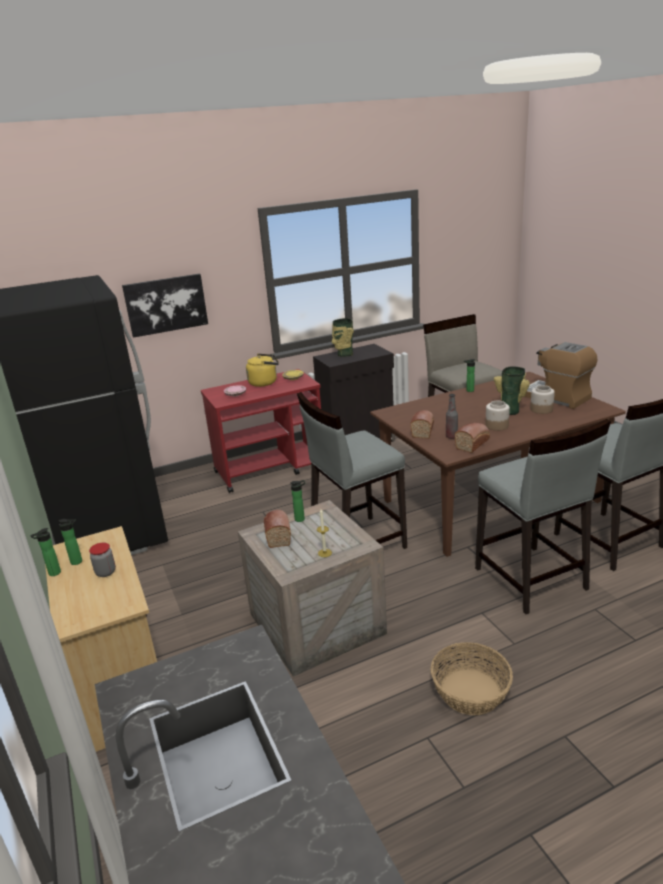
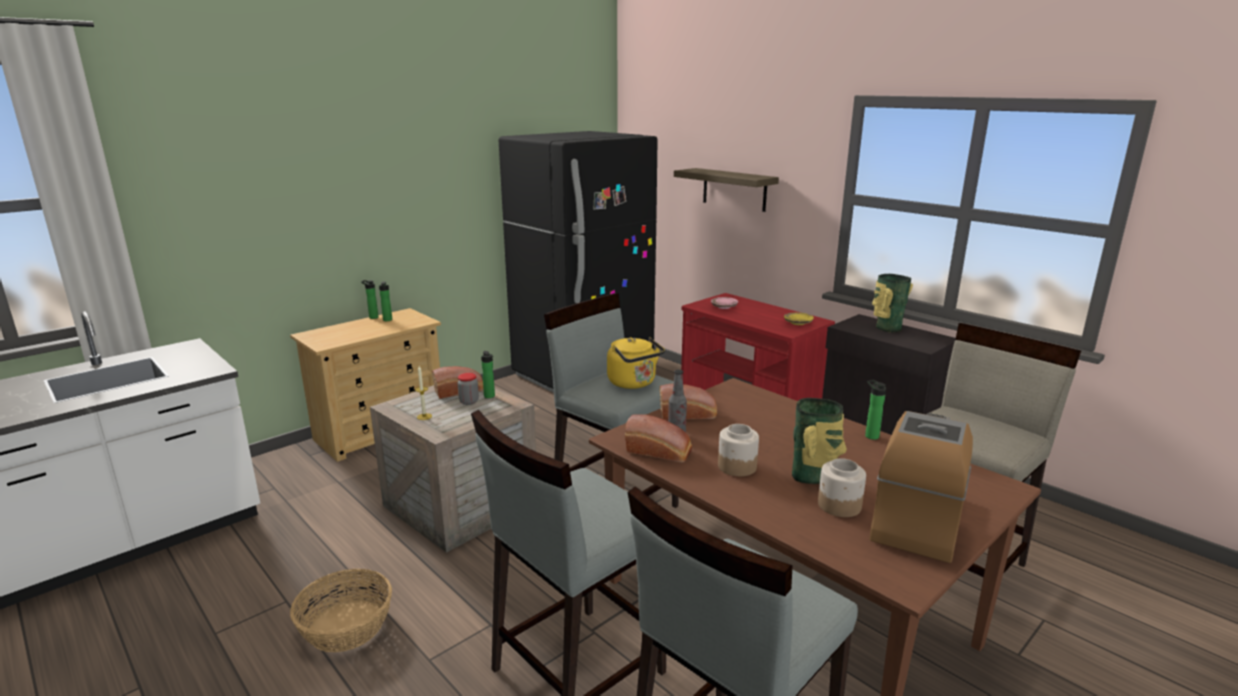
camera: 70 degrees right, 5 degrees down
(105, 572) = (370, 330): jar -> jar (469, 401)
(166, 304) = (734, 189): picture -> shelf
(264, 382) = (771, 313): yellow kettle -> yellow kettle (634, 383)

